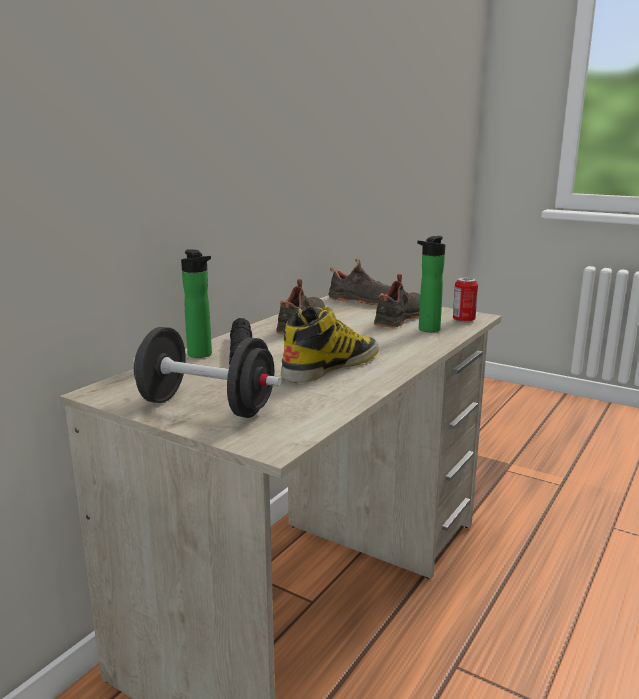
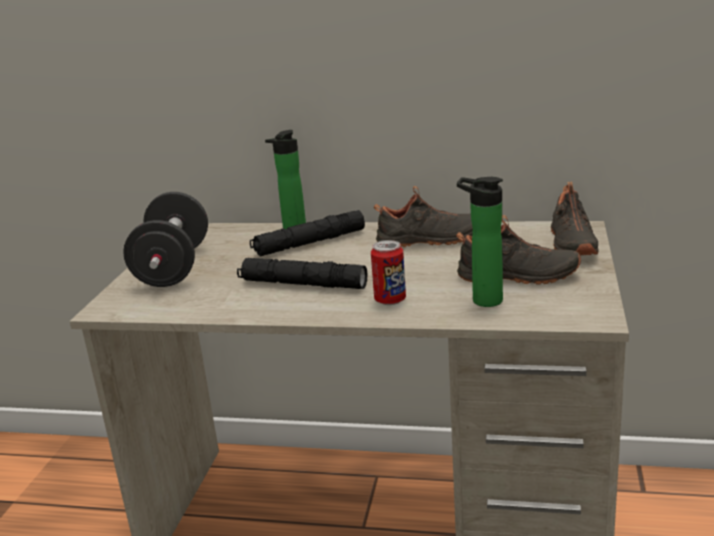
camera: 70 degrees right, 5 degrees up
(331, 366) = (302, 284): boot -> black flashlight
(463, 320) = (559, 312): can -> can (390, 300)

